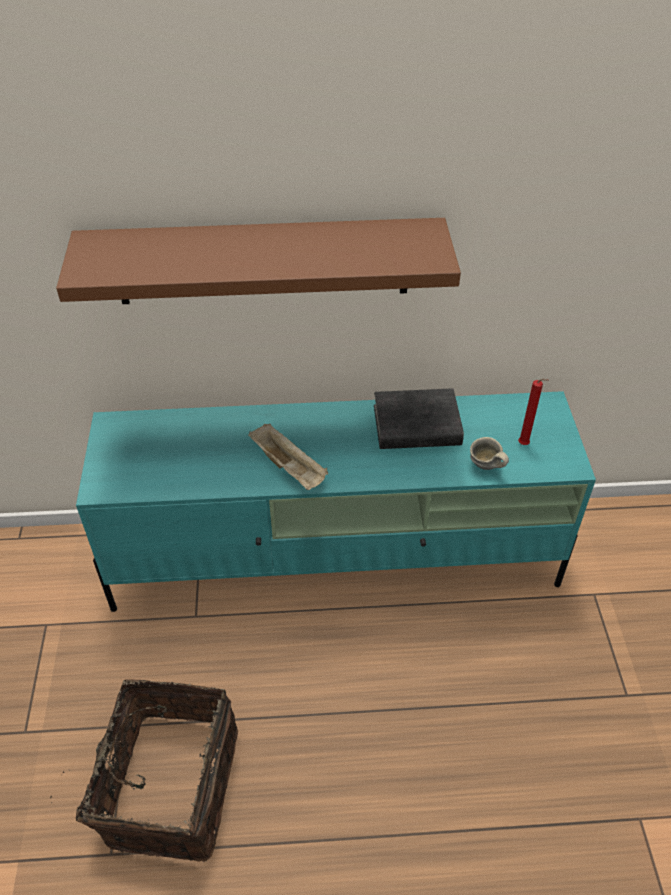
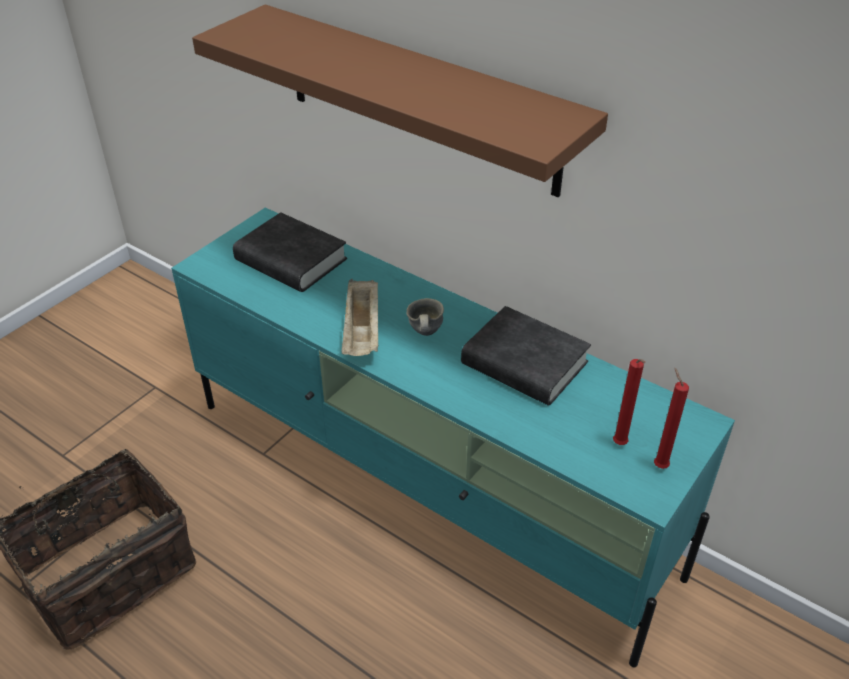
camera: 40 degrees right, 5 degrees down
(169, 443) = (291, 260): none -> black book
(485, 468) = (548, 441): grey mug -> grey mug (423, 333)
(555, 444) = (659, 465): none -> red candle

